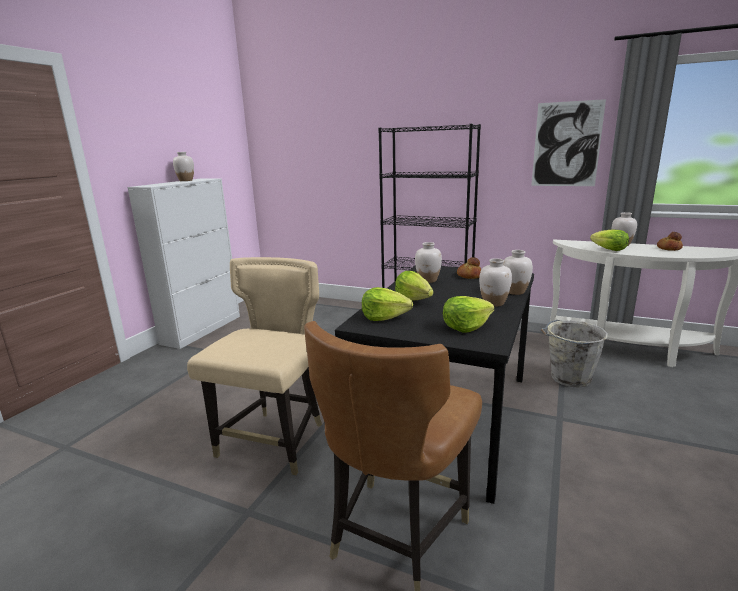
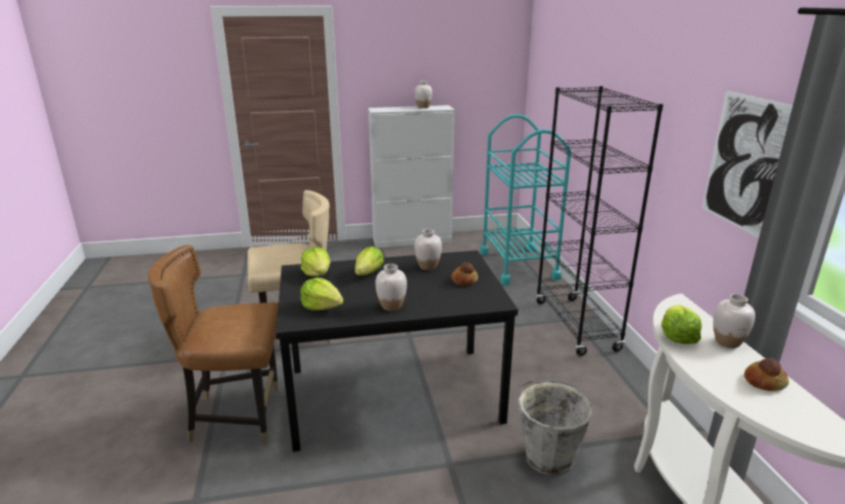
camera: 55 degrees right, 5 degrees up
(321, 308) = (518, 265): none -> turquoise cart
(515, 292) = (436, 310): white vase -> none

